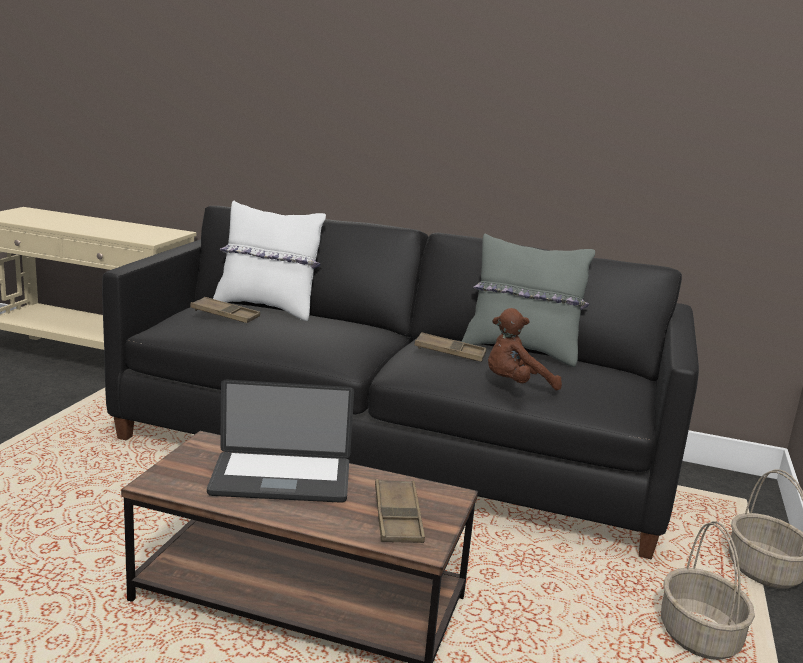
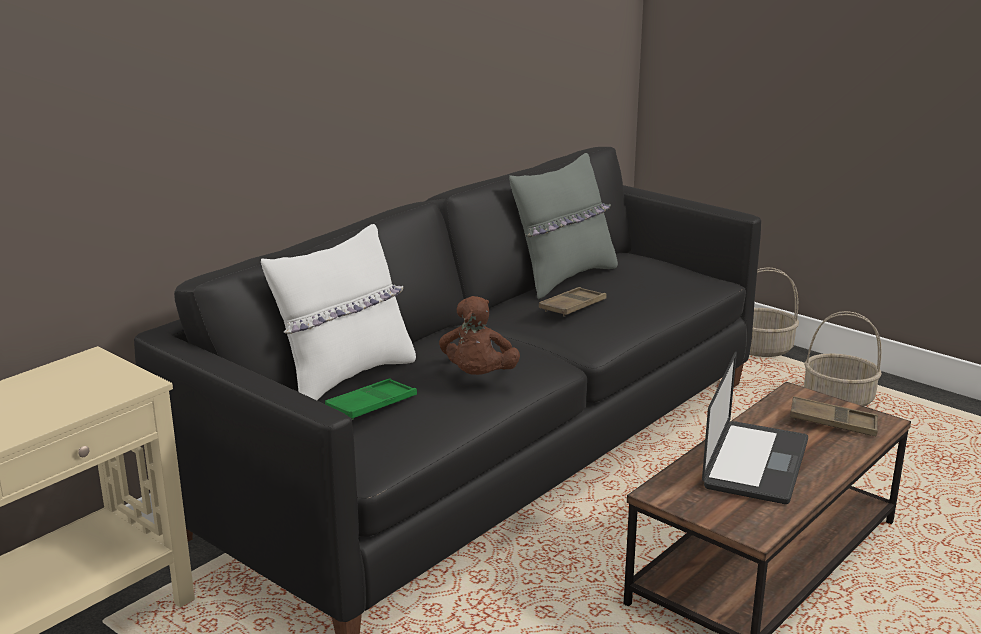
camera: 65 degrees left, 5 degrees up
(225, 315) = (371, 405): brown tray -> green tray
(515, 385) = (656, 300): brown plush toy -> brown plush toy (478, 377)

